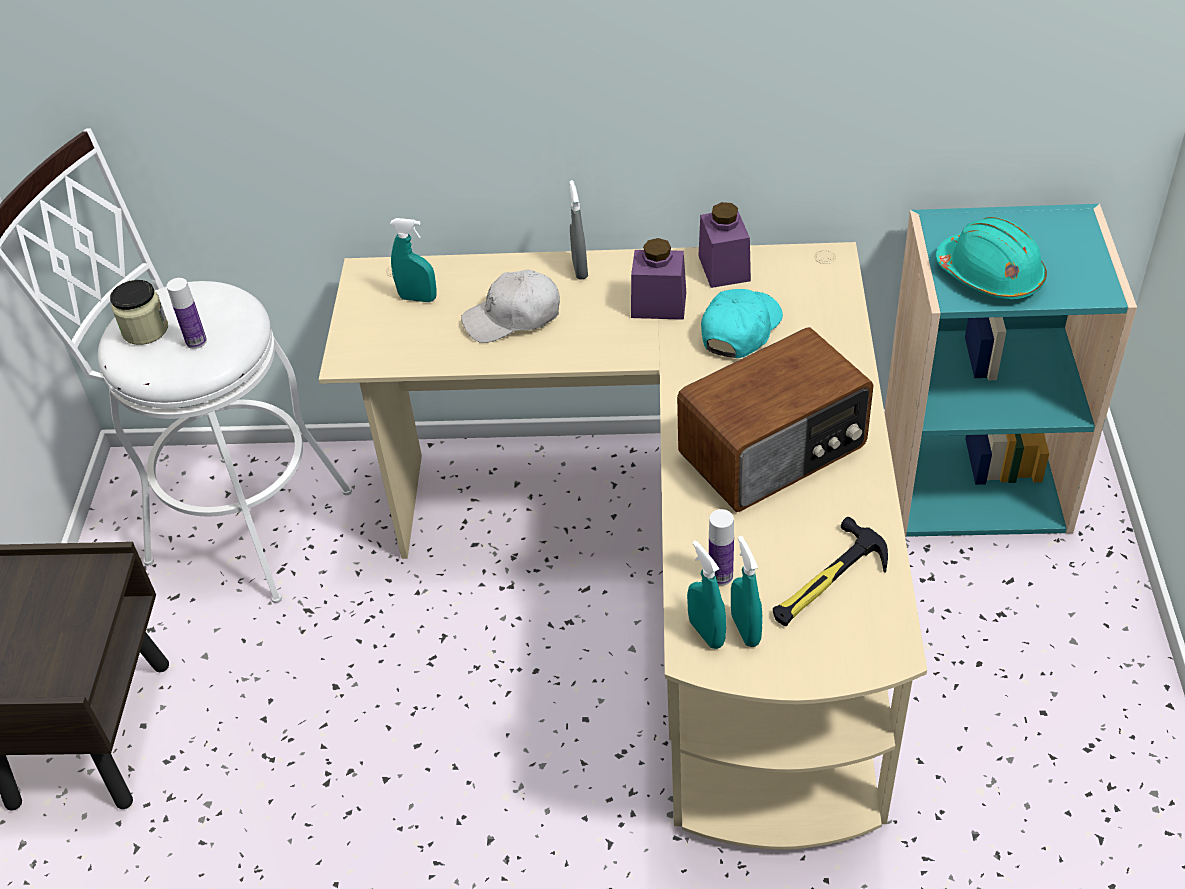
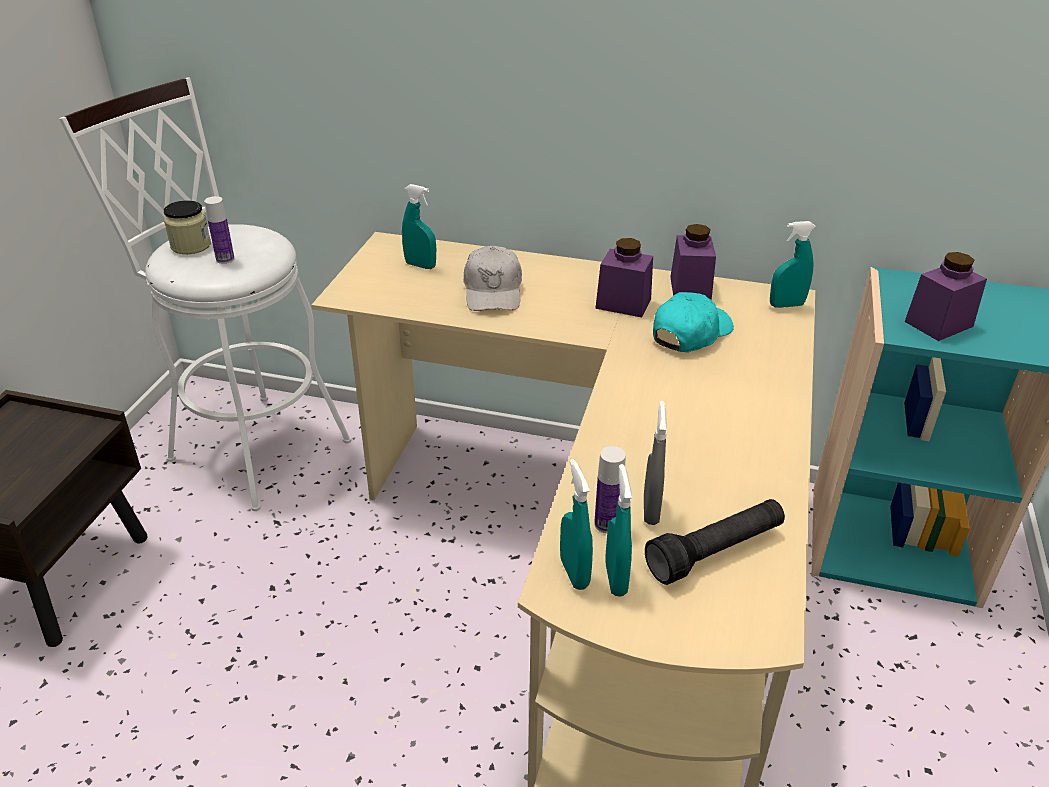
camera: 10 degrees right, 10 degrees down
(513, 318) = (493, 291): white cap -> white cap turned 90 degrees counterclockwise
(580, 269) = (564, 269): grey spray bottle -> grey spray bottle (651, 510)
(775, 451) = (694, 430): radio -> none
(827, 581) = (715, 552): hammer -> black flashlight
(830, 270) = (786, 305): none -> turquoise spray bottle
(990, 275) = (938, 324): turquoise hard hat -> purple jar

